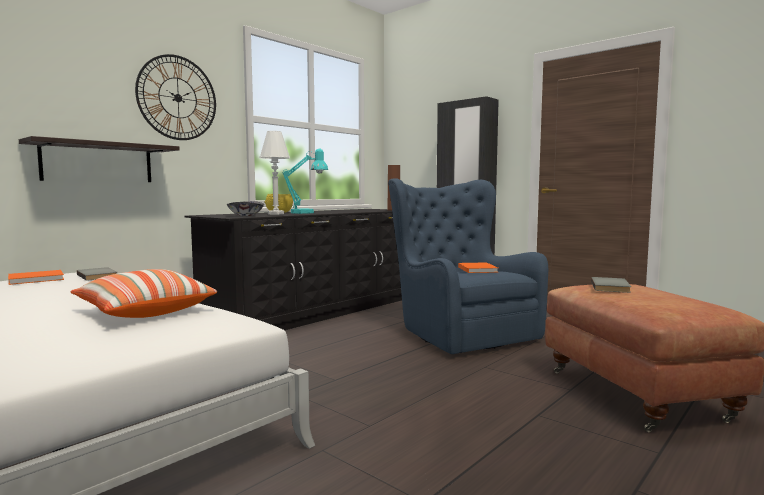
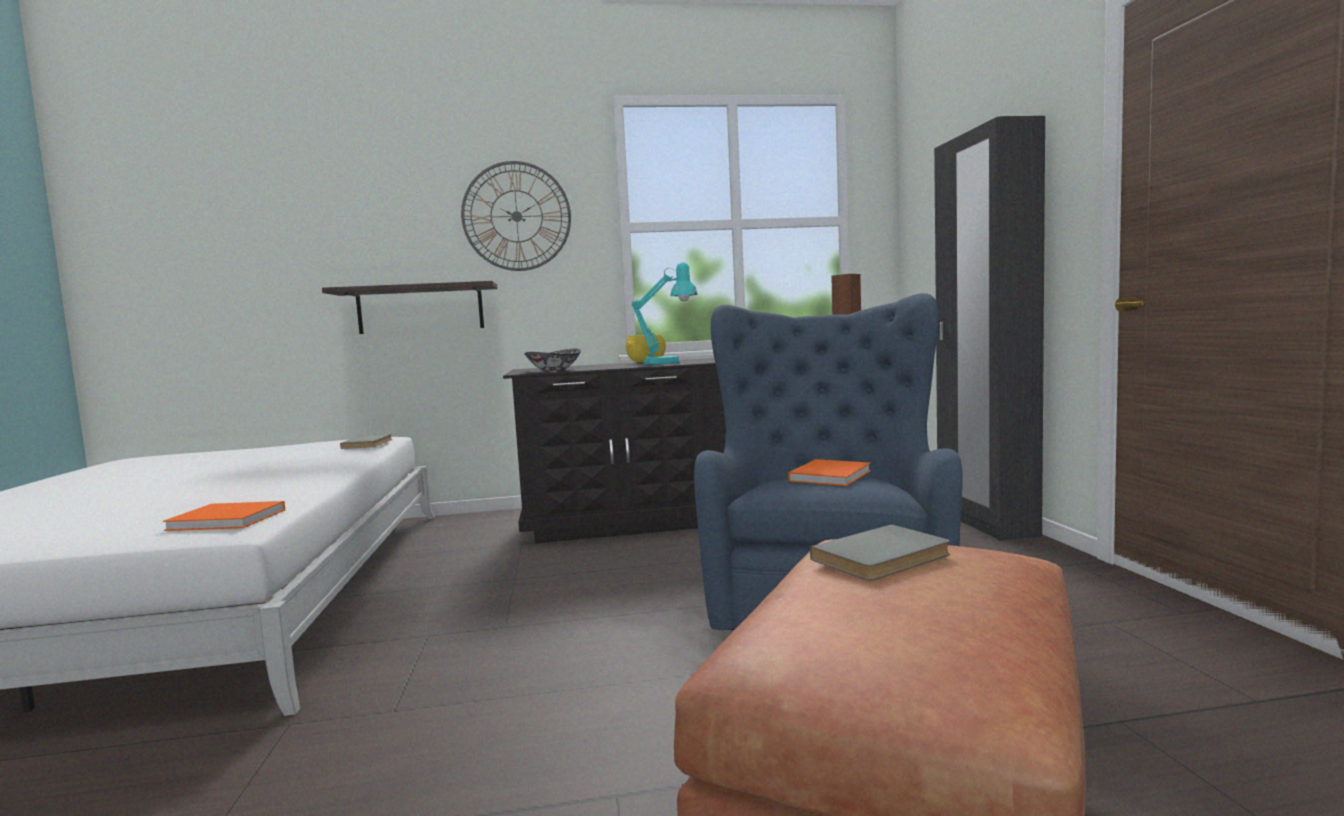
camera: 40 degrees right, 0 degrees up
(38, 279) = (320, 443): orange book -> orange book (230, 520)
(144, 312) = (249, 495): pillow -> none
(276, 214) = (611, 366): white table lamp -> none

